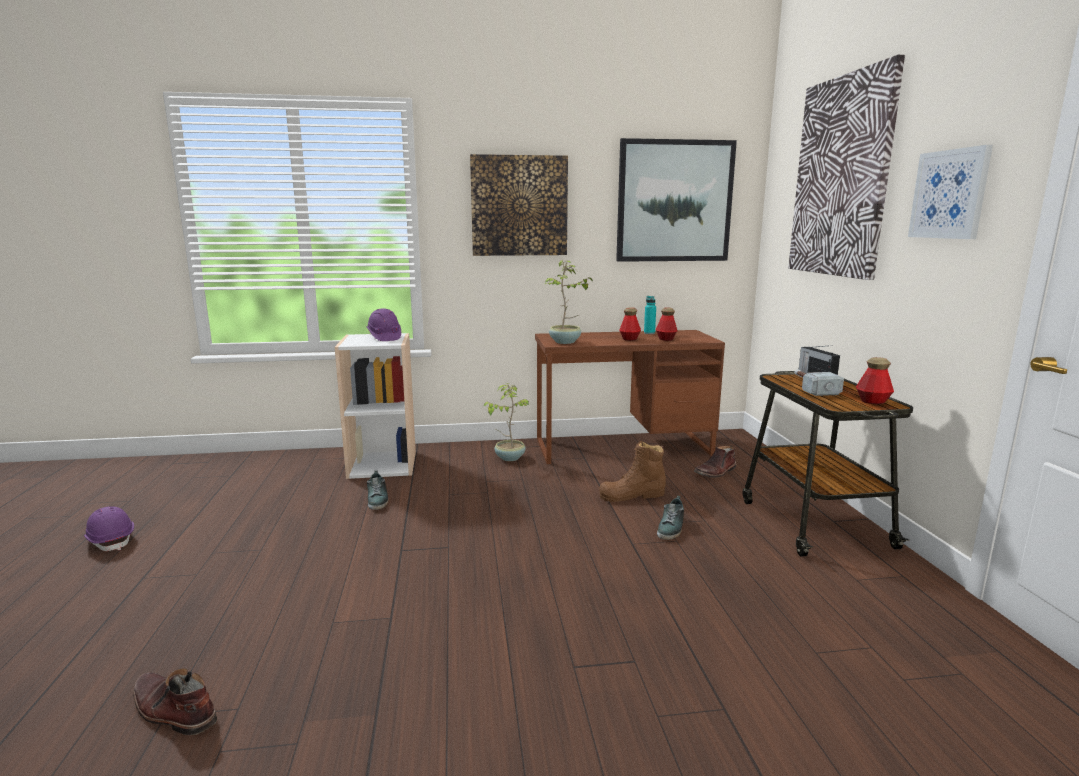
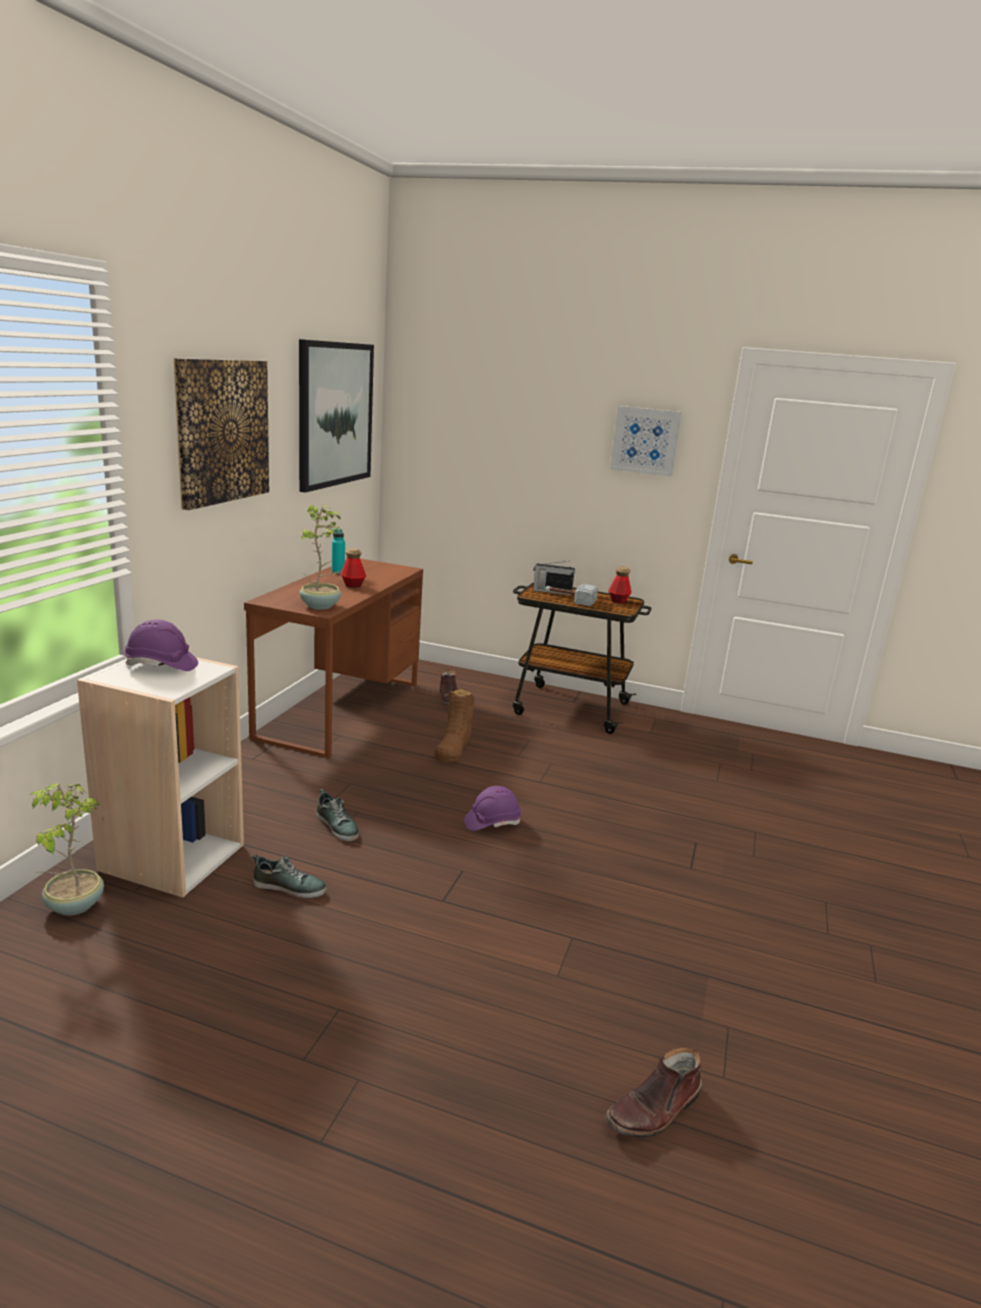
camera: 65 degrees left, 5 degrees up
(111, 540) = (126, 1193): purple hard hat -> purple hard hat (492, 822)
(509, 457) = (280, 771): potted plant -> potted plant (73, 906)
(666, 339) = (377, 576): bottle -> none
(671, 528) = (529, 757): shoe -> shoe (338, 826)
(841, 177) = (516, 406): picture -> none

